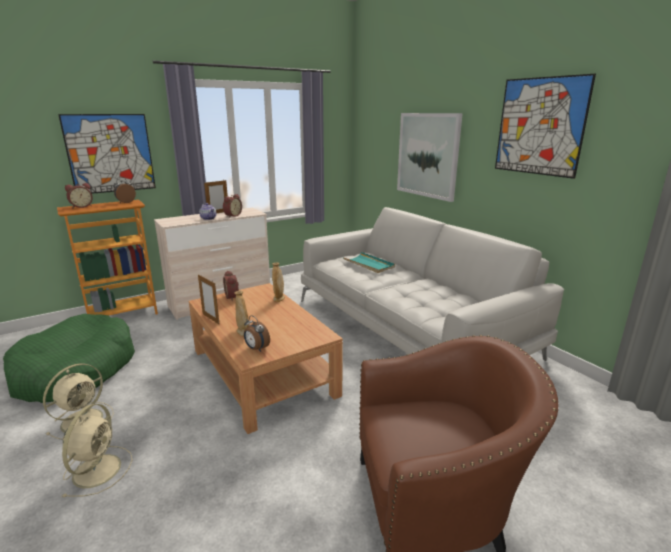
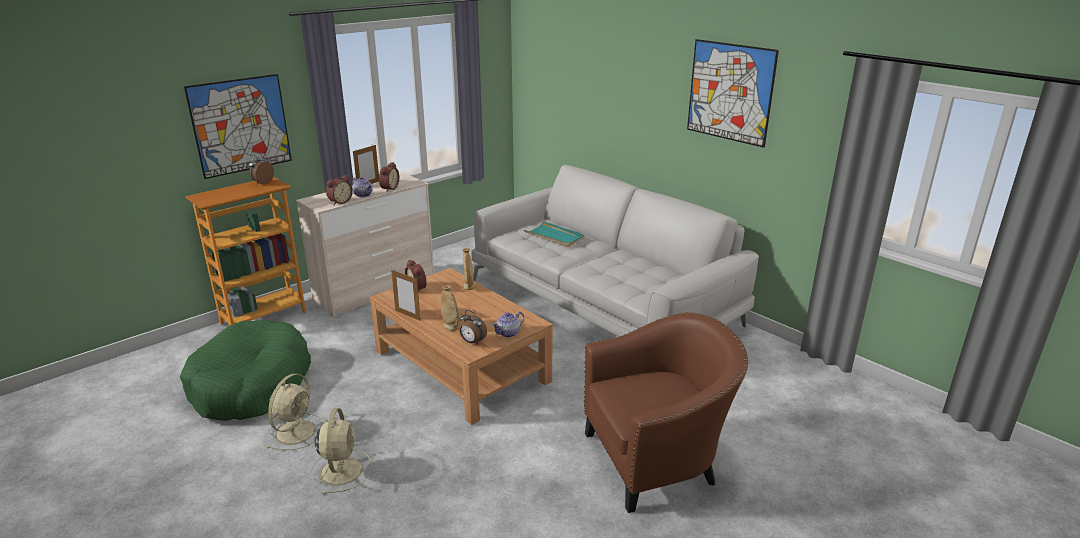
camera: 10 degrees left, 5 degrees up
(81, 206) = (215, 193): alarm clock -> alarm clock (339, 202)
(295, 343) = (508, 333): none -> teapot
(427, 155) = (611, 106): picture -> none

